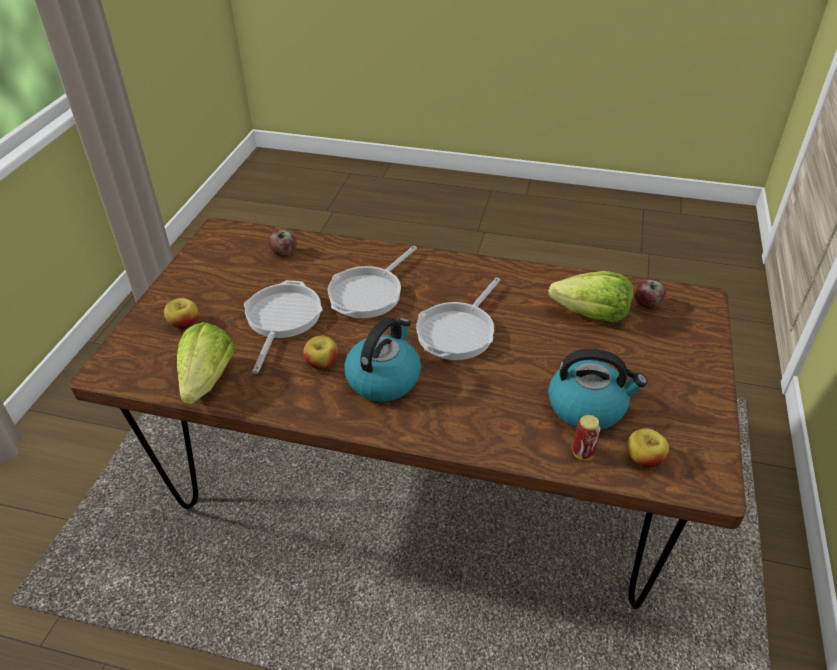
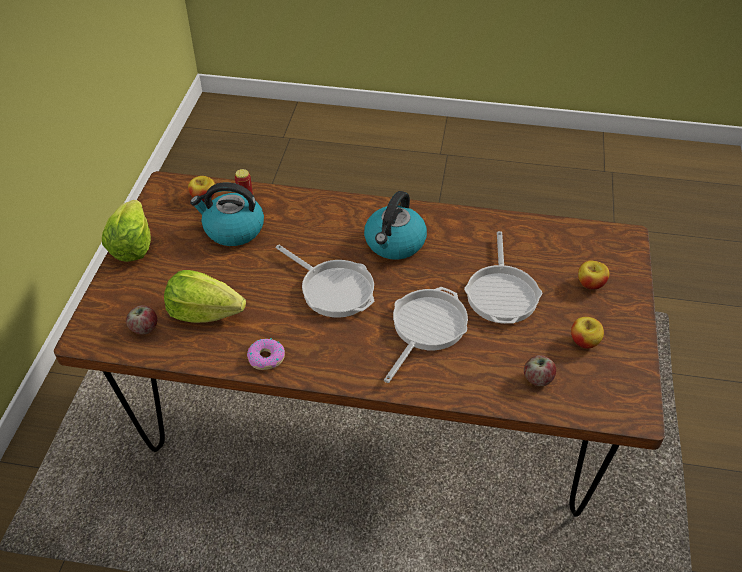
camera: 175 degrees right, 5 degrees up
(208, 380) = (537, 235): lettuce -> lettuce (132, 246)
(322, 363) = (449, 253): apple -> apple (584, 341)
(458, 331) = (333, 289): frying pan -> frying pan turned 105 degrees clockwise
(521, 277) = (266, 358): none -> donut

